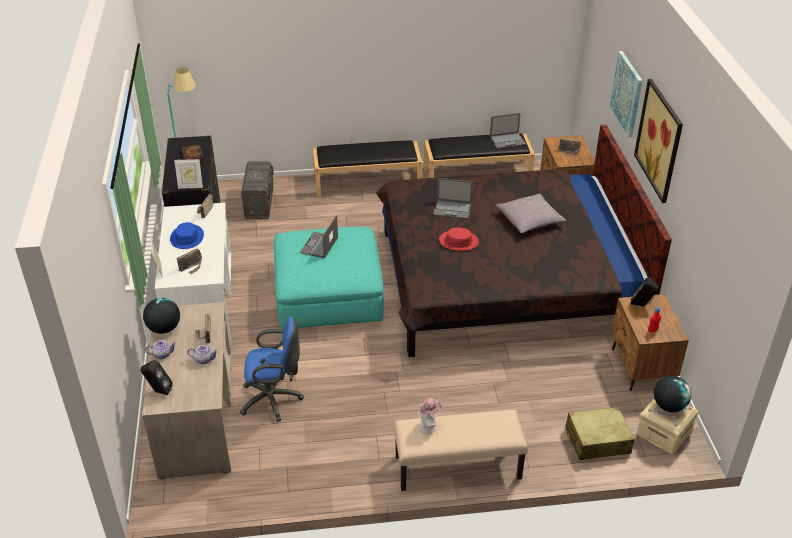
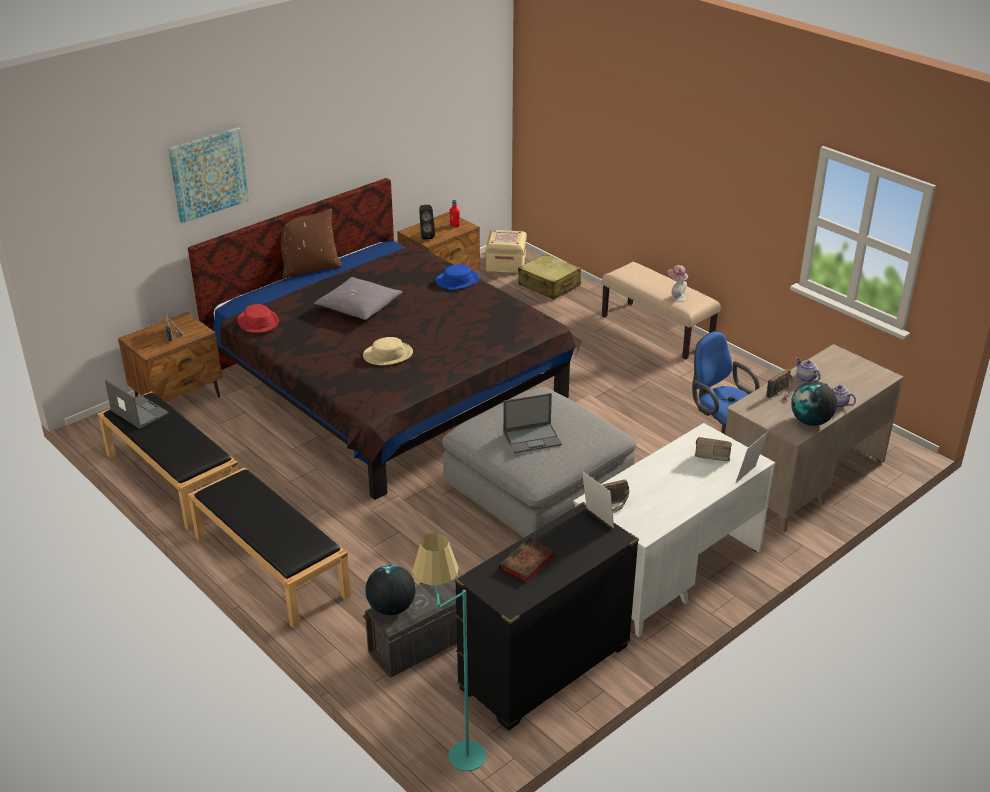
camera: 125 degrees left, 5 degrees down
(158, 391) = (871, 382): black speaker -> none
(187, 237) = (673, 489): blue hat -> blue hat (457, 280)
(328, 294) = (537, 486): turquoise ottoman -> grey ottoman
(453, 209) = (387, 354): laptop -> beige hat
(458, 241) = (444, 332): red hat -> red hat (258, 321)
(614, 221) = (310, 268): none -> brown pillow
(659, 140) = (306, 139): picture -> none
(669, 406) = (502, 238): globe -> globe (391, 608)

